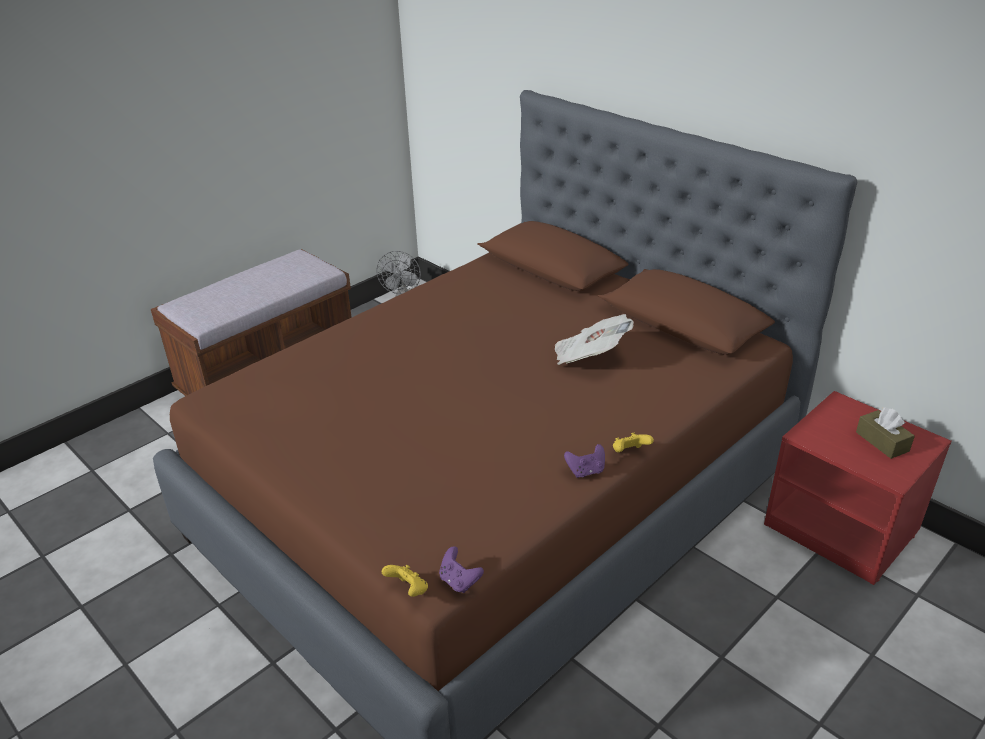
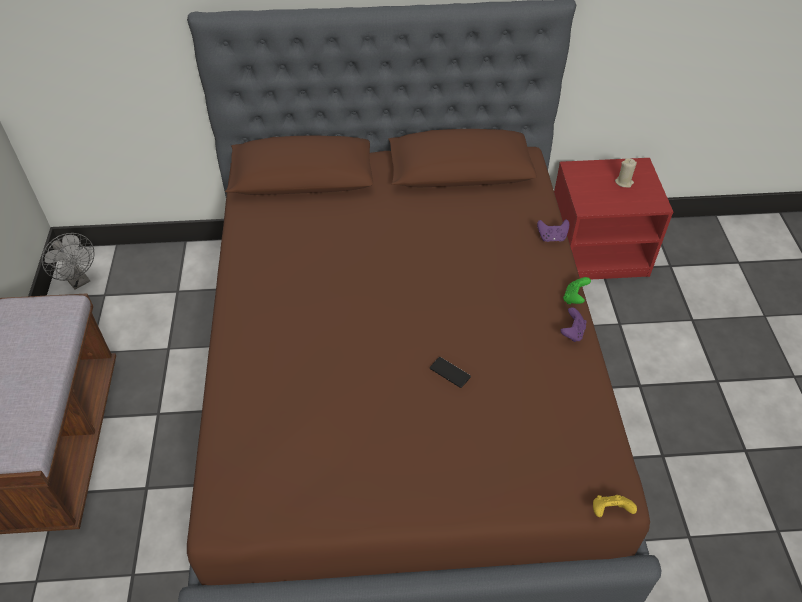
camera: 50 degrees left, 15 degrees up
(450, 428) = (450, 372): none -> phone
(459, 581) = (624, 475): purple game controller -> purple game controller (552, 237)
(589, 357) = (447, 241): newspaper -> none
(629, 453) = (574, 298): yellow game controller -> green game controller
(882, 441) = (624, 182): brown tissue box -> beige candle

